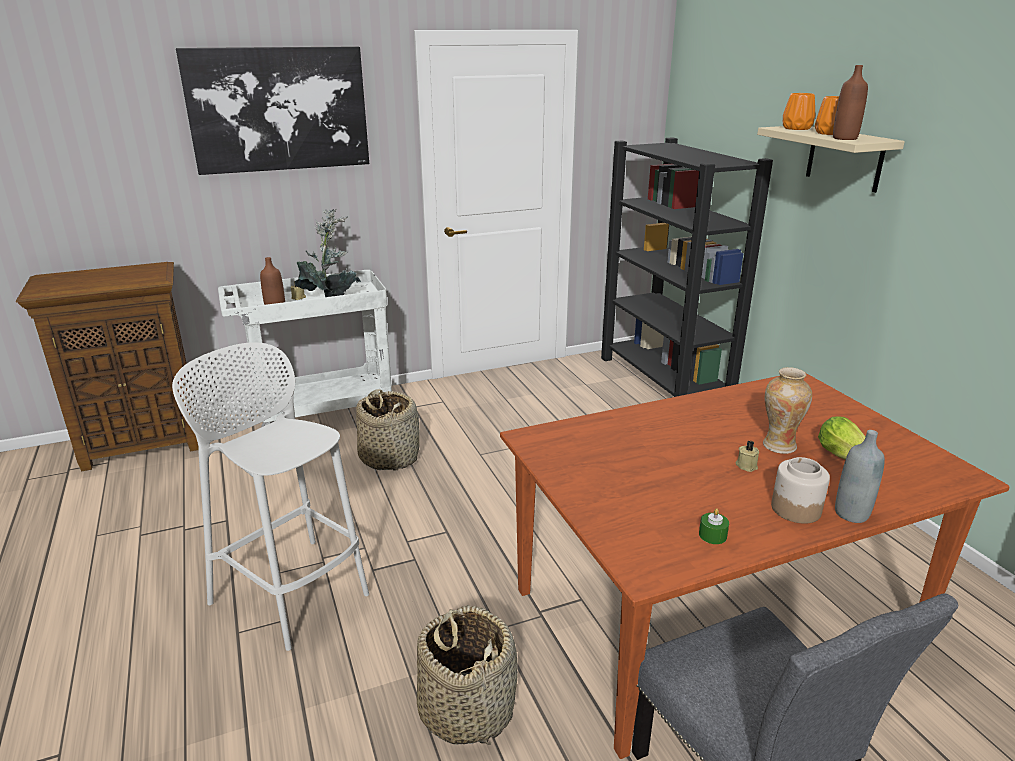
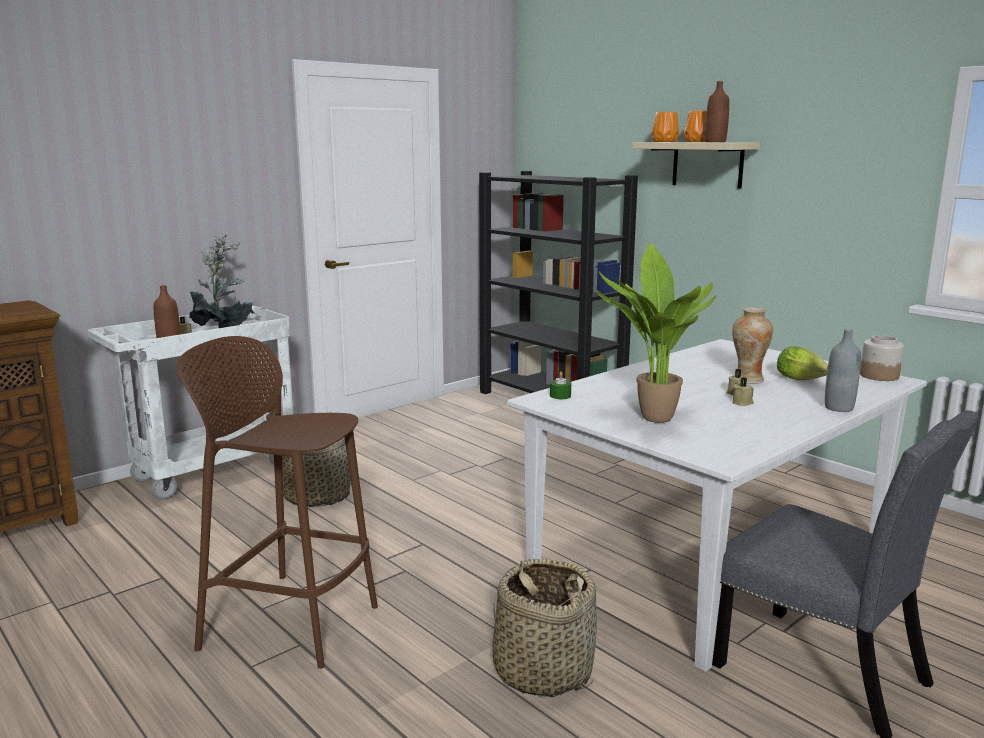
camera: 20 degrees left, 10 degrees down
(279, 109) = (157, 132): picture -> none
(293, 592) = (290, 622): white stool -> brown stool
(620, 489) = (651, 418): none -> potted plant
(712, 535) = (752, 432): green candle -> green candle (560, 396)
(713, 612) = (710, 556): brown dining table -> white dining table
(741, 483) = (743, 403): none -> beige candle
(795, 509) = (797, 411): jar -> jar (878, 376)

